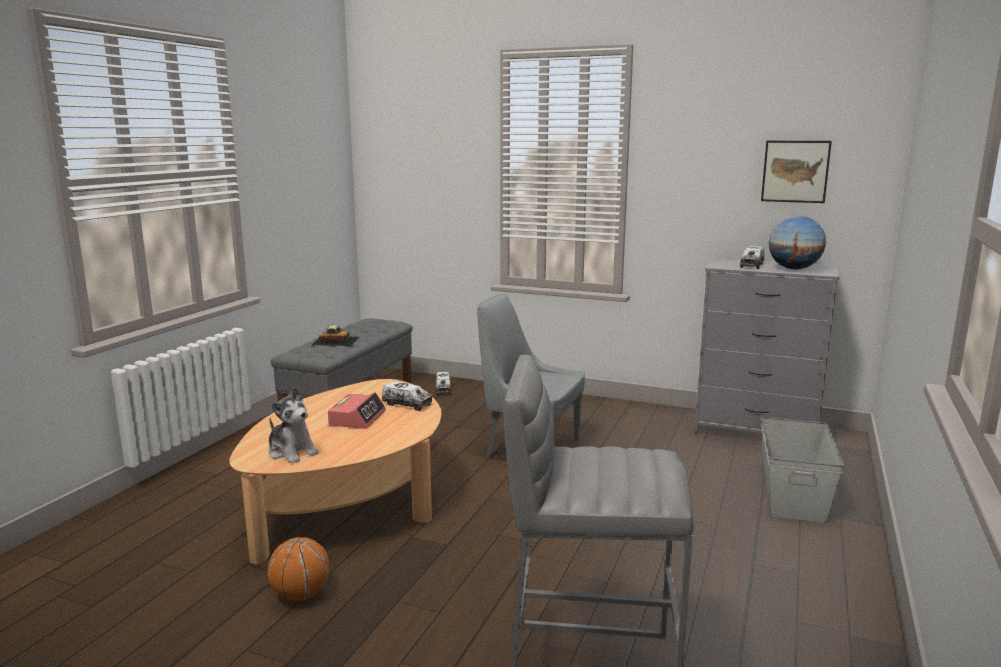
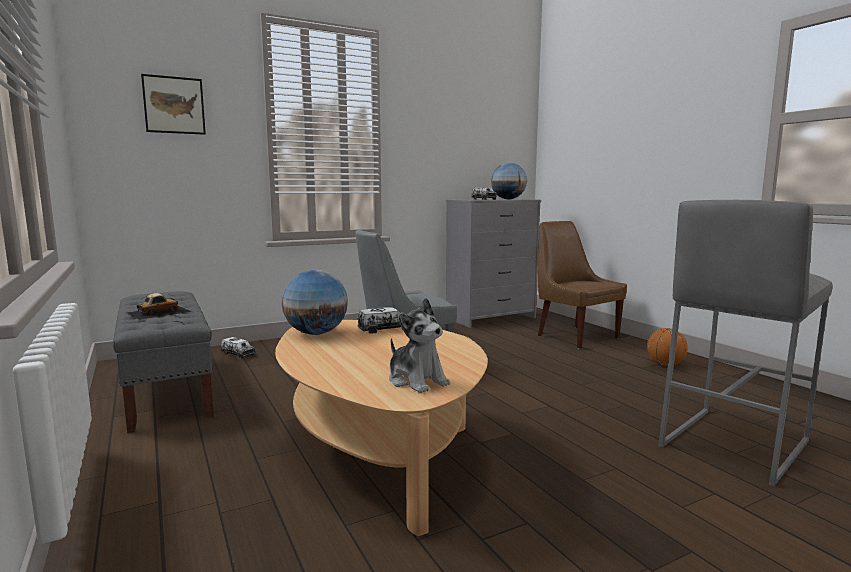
camera: 50 degrees left, 5 degrees down
(292, 452) = (417, 380): plush toy -> plush toy turned 60 degrees clockwise
(300, 595) = (523, 523): basketball -> basketball (665, 365)
(357, 418) = (380, 346): alarm clock -> none
(362, 391) = (315, 333): none -> globe
(794, 494) = (575, 336): grey storage box -> brown chair
(795, 171) = (485, 137): picture -> picture (174, 105)

